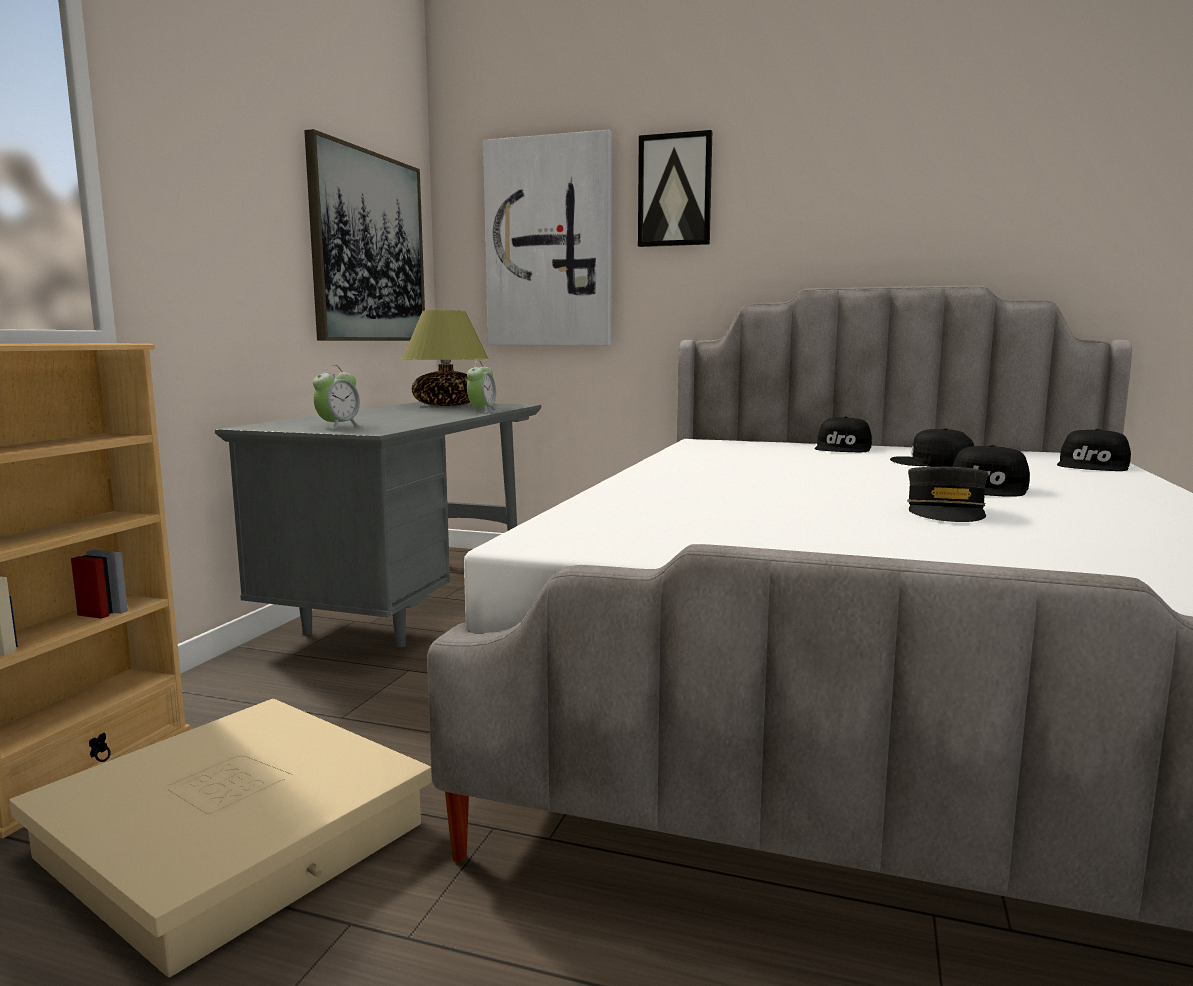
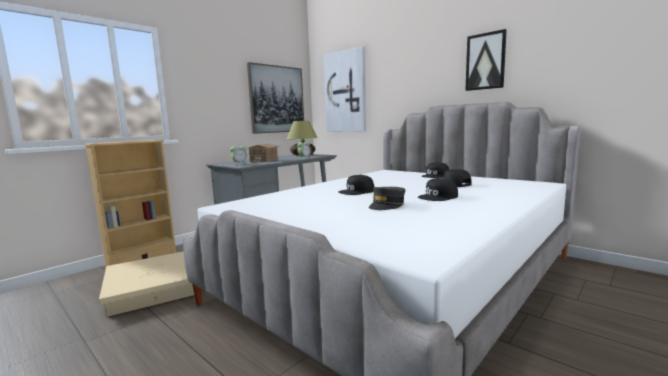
camera: 25 degrees right, 0 degrees up
(380, 418) = (263, 160): none -> toy house
(675, 190) = (387, 68): picture -> picture (485, 61)
(1094, 465) = (531, 188): black cap -> black cap (357, 191)

